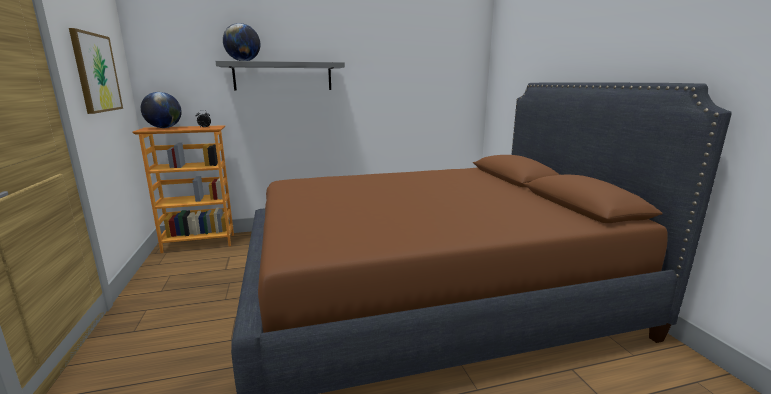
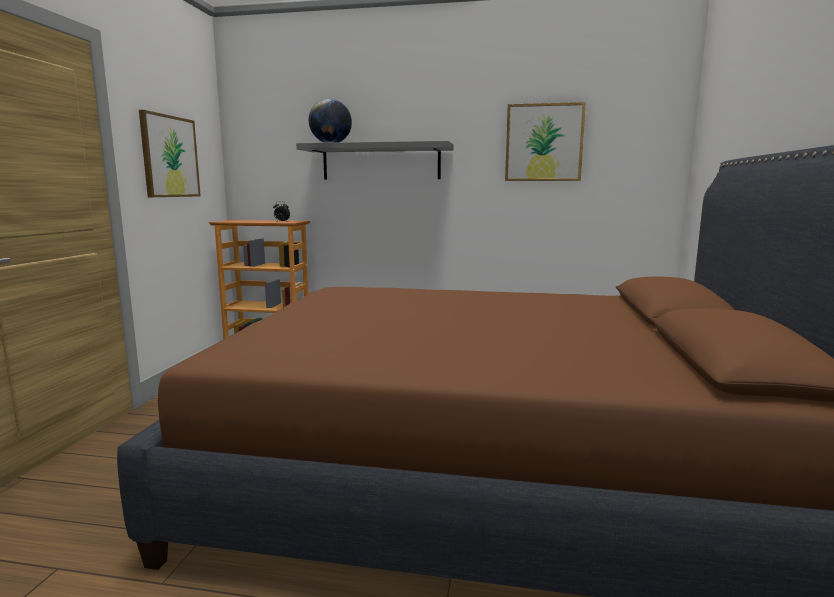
camera: 25 degrees right, 5 degrees down
(164, 128) = (245, 220): globe -> none
(402, 64) = (544, 143): none -> picture

